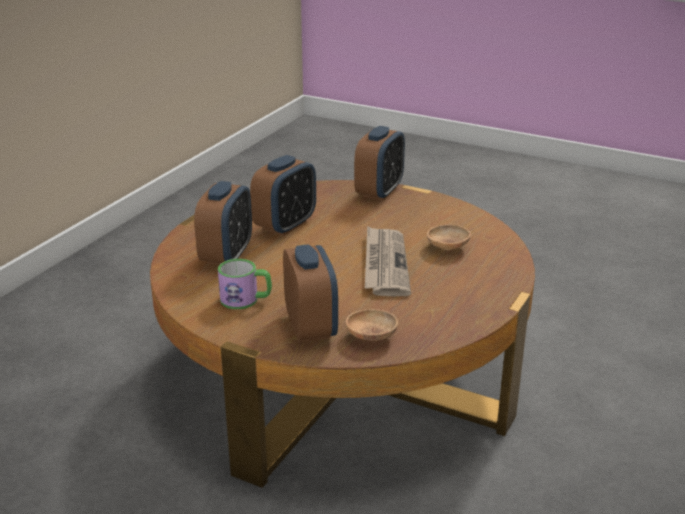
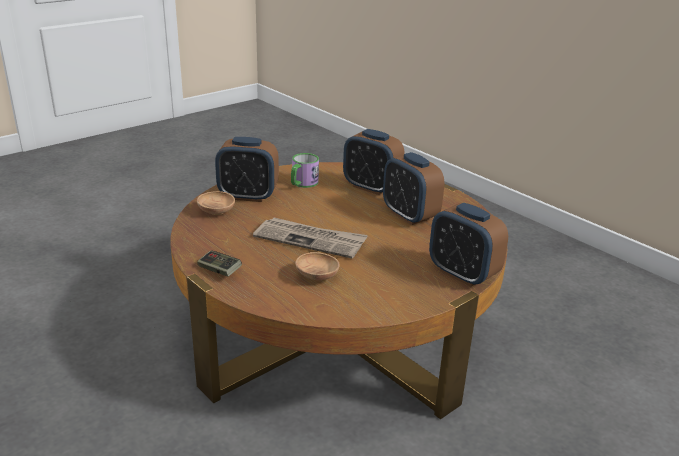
camera: 110 degrees right, 0 degrees up
(490, 296) = (219, 270): none -> game controller

